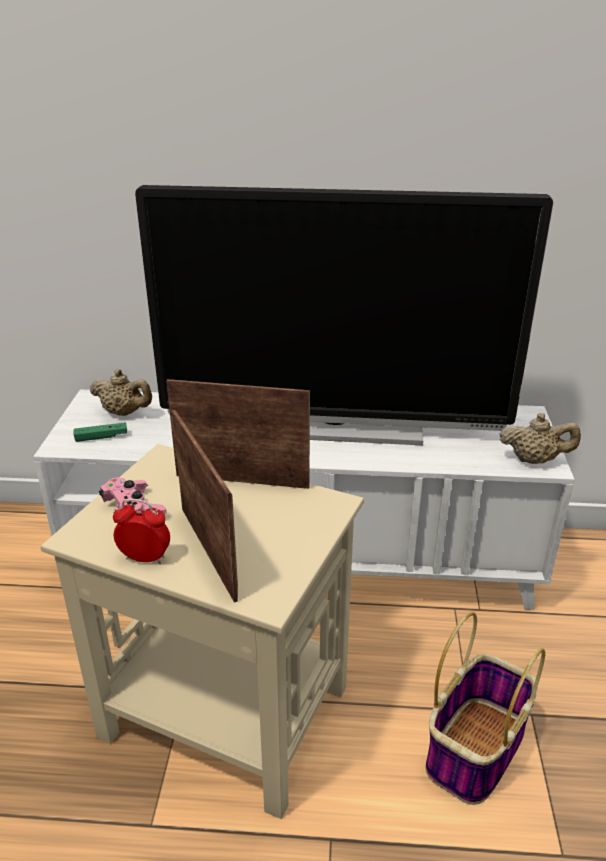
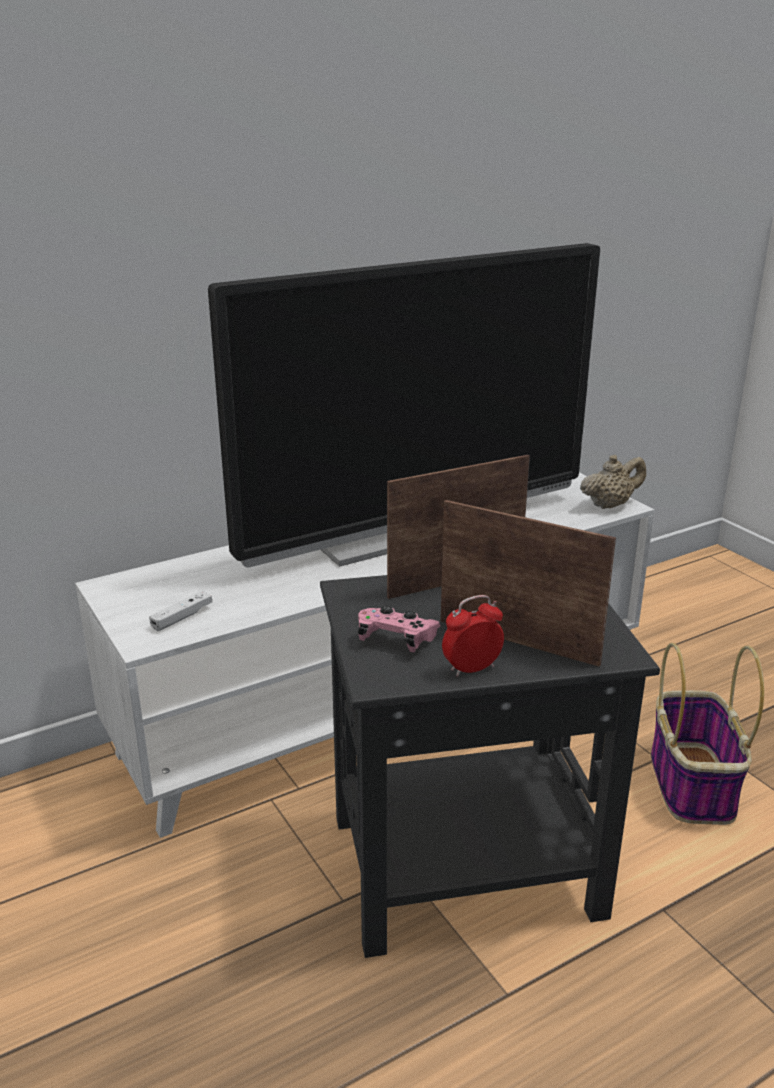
camera: 35 degrees left, 5 degrees down
(101, 437) = (182, 617): green game controller -> white game controller
(124, 413) = (172, 587): beige teapot -> none
(222, 710) = (461, 866): beige side table -> black side table

